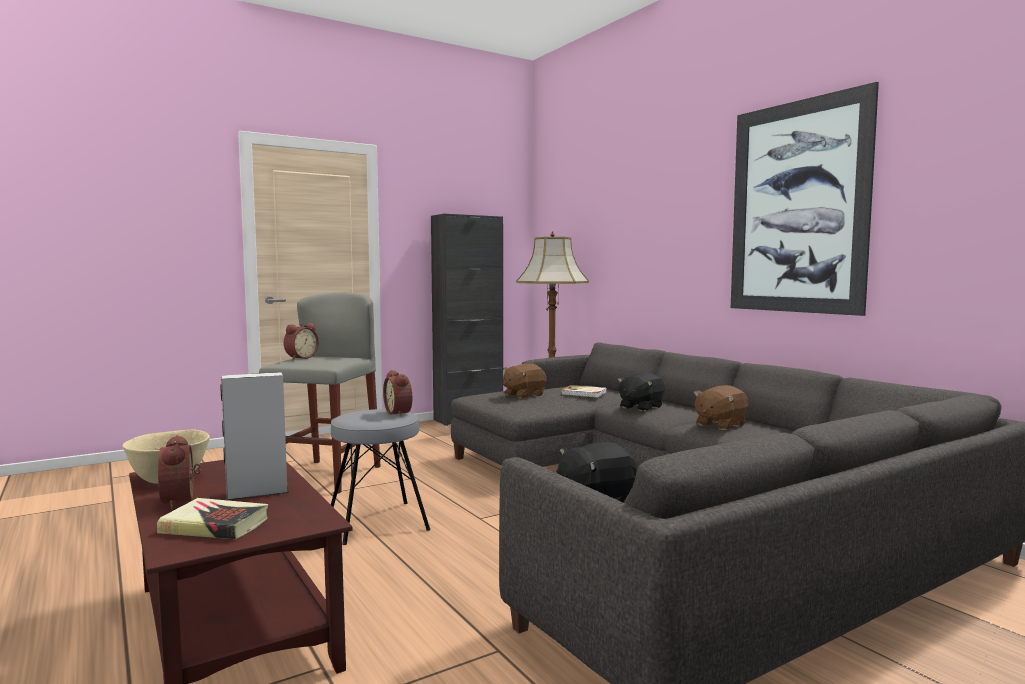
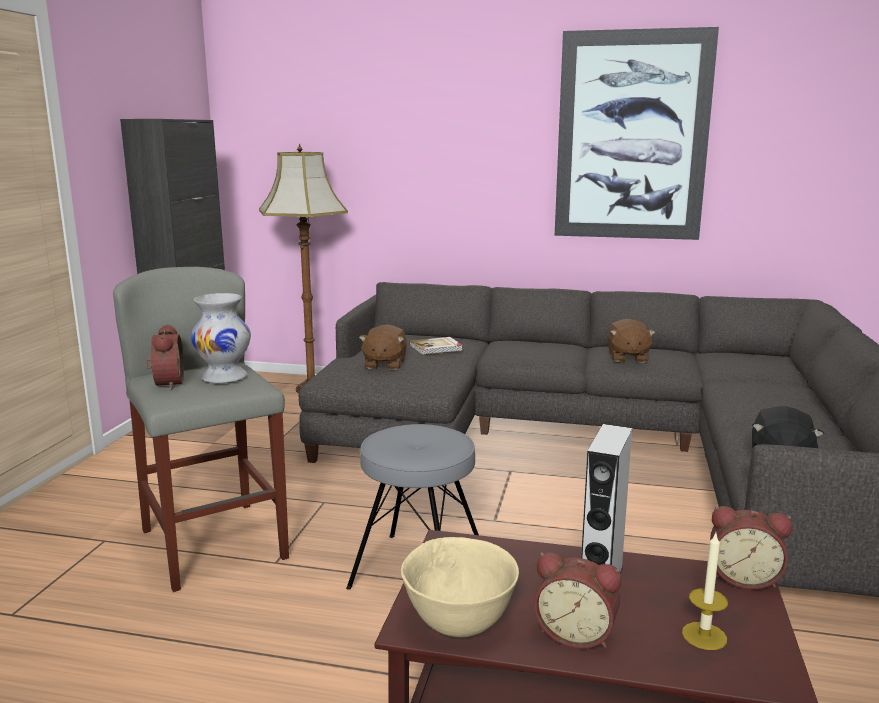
camera: 45 degrees left, 10 degrees up
(215, 526) = (704, 636): book -> candle
(328, 360) = (223, 377): none -> white vase
(400, 413) = (428, 428): alarm clock -> alarm clock (743, 578)
(640, 407) = (523, 353): black plush toy -> none

